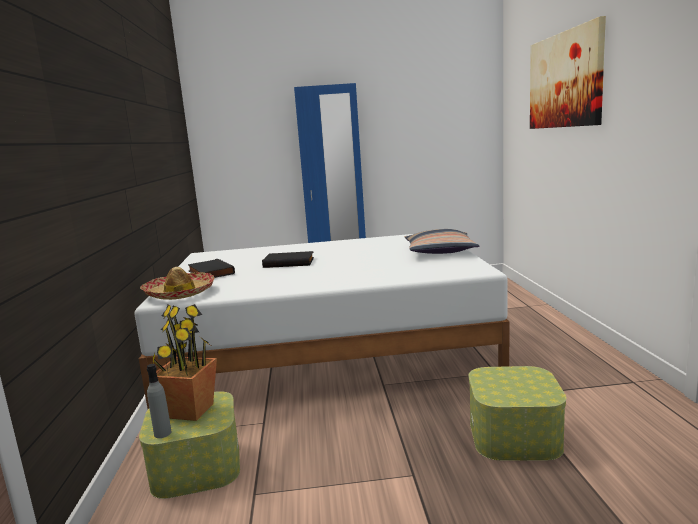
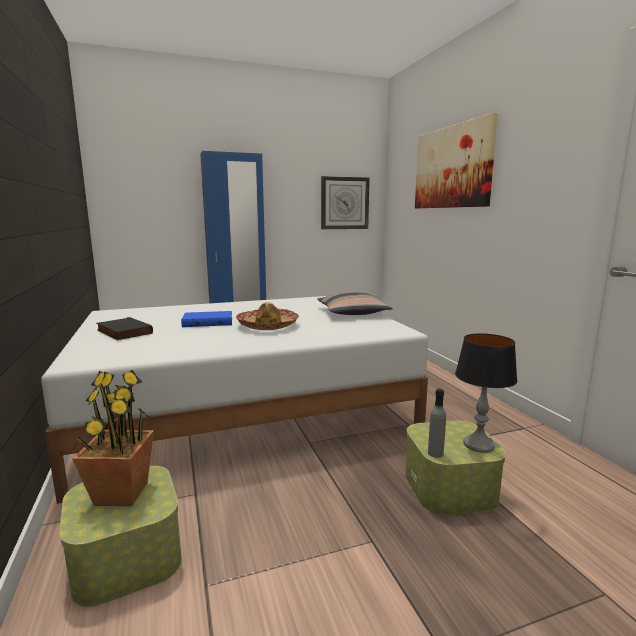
camera: 15 degrees left, 0 degrees up
(162, 433) = (91, 527): grey bottle -> grey bottle (435, 453)
(179, 293) = (94, 356): hat -> hat (267, 326)
(289, 262) = (208, 322): black book -> blue book
(454, 127) = (344, 203): none -> wall clock
(539, 390) = (478, 444): none -> table lamp

